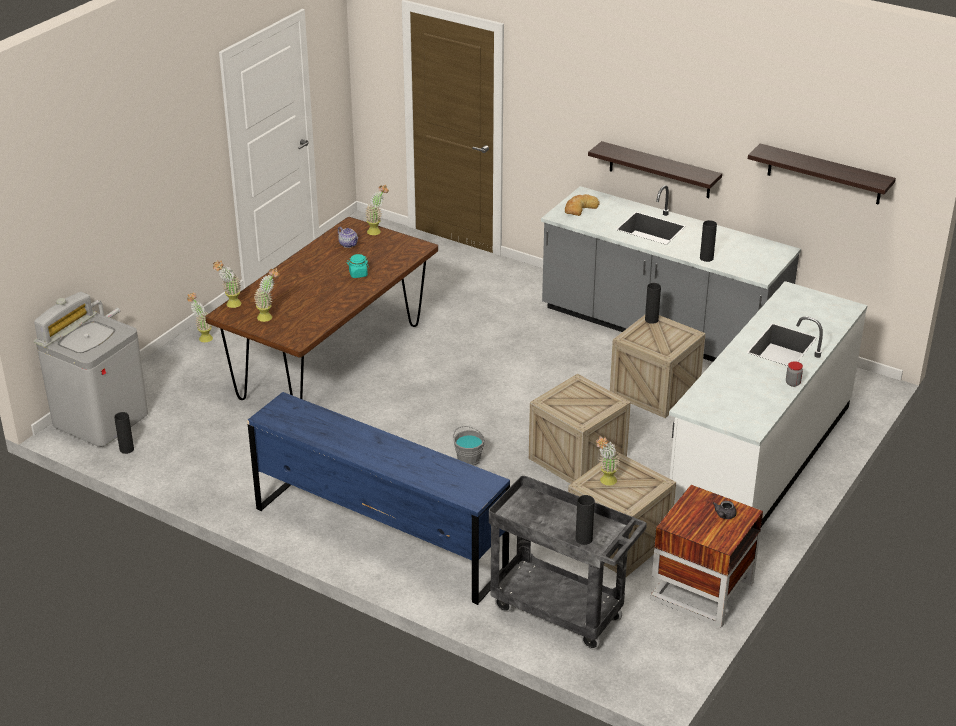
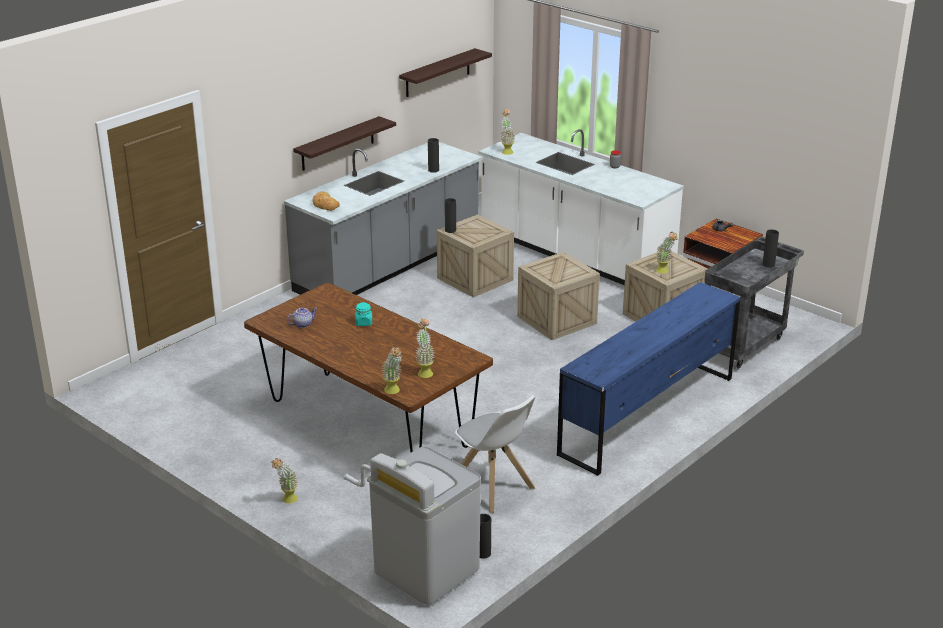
camera: 80 degrees left, 5 degrees down
(230, 445) = (493, 487): none -> chair
(377, 231) = (283, 308): potted plant -> potted plant (506, 151)
(468, 460) = (547, 366): grey bucket -> none

